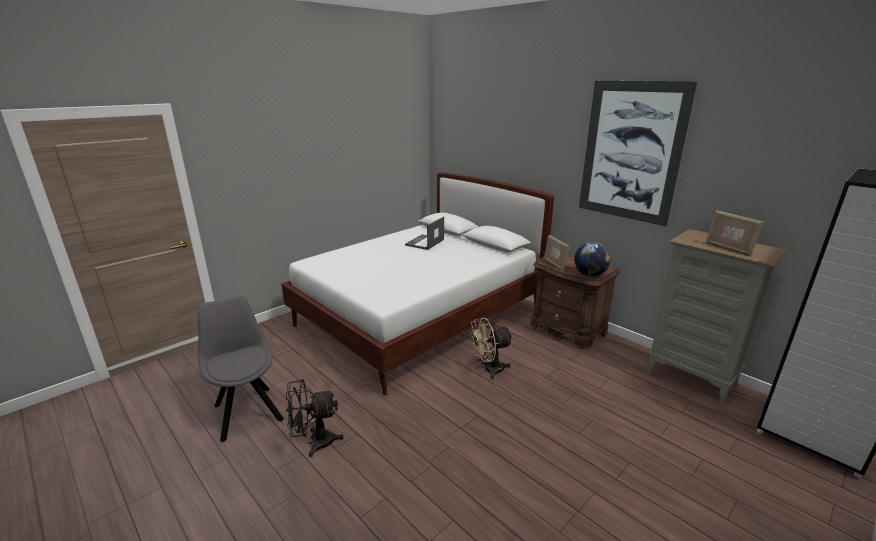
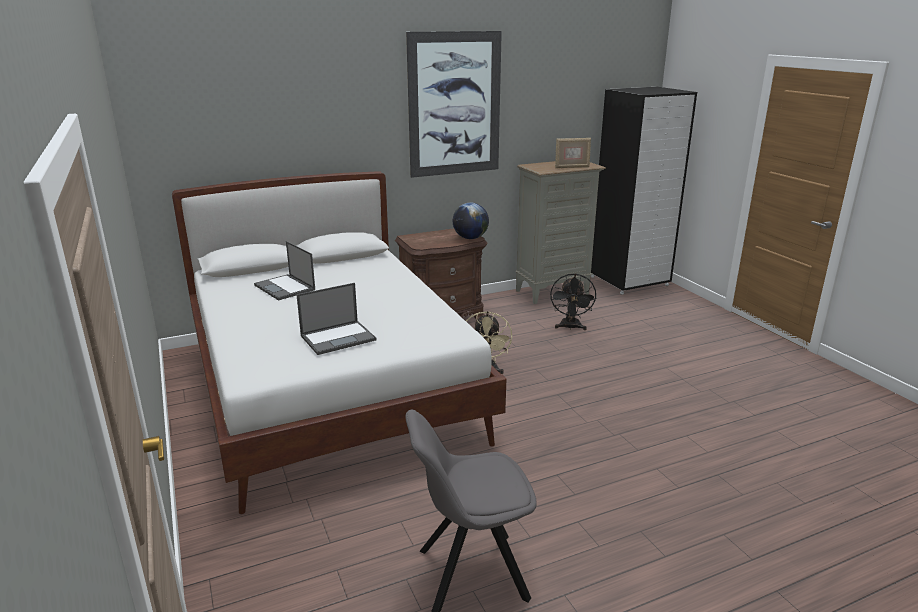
camera: 70 degrees left, 0 degrees up
(314, 442) = (560, 509): black fan -> black fan (570, 327)
(359, 269) = (339, 337): none -> laptop
(554, 265) = (433, 244): picture frame -> none

